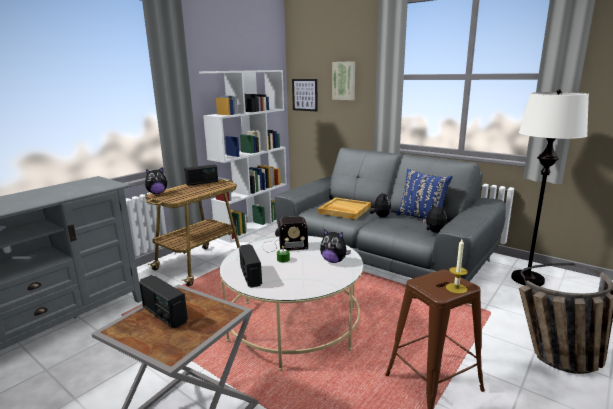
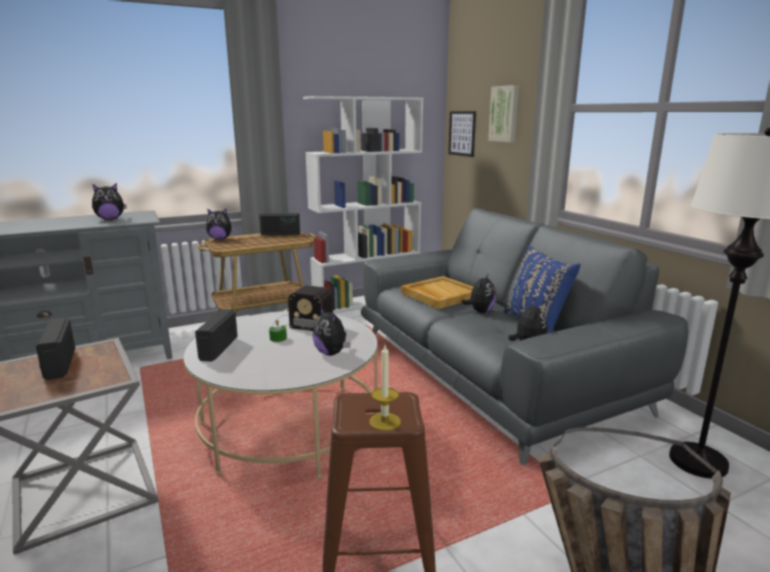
camera: 25 degrees right, 0 degrees up
(77, 188) = (110, 219): none -> plush toy

